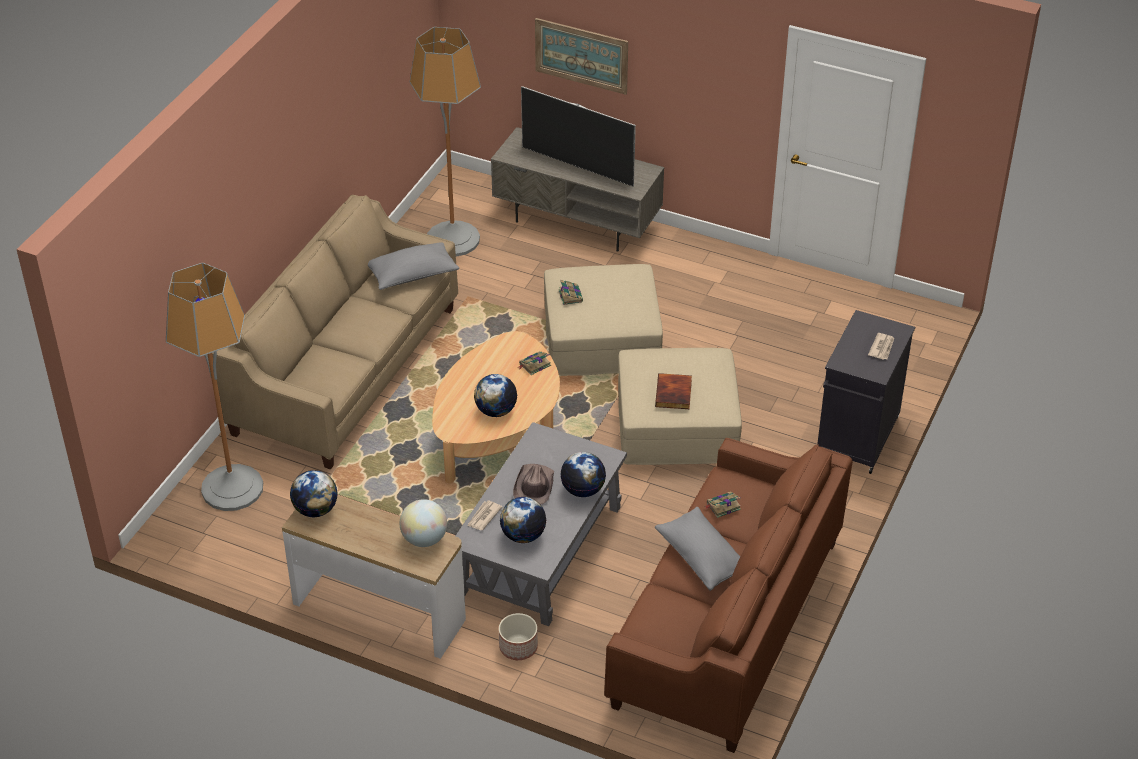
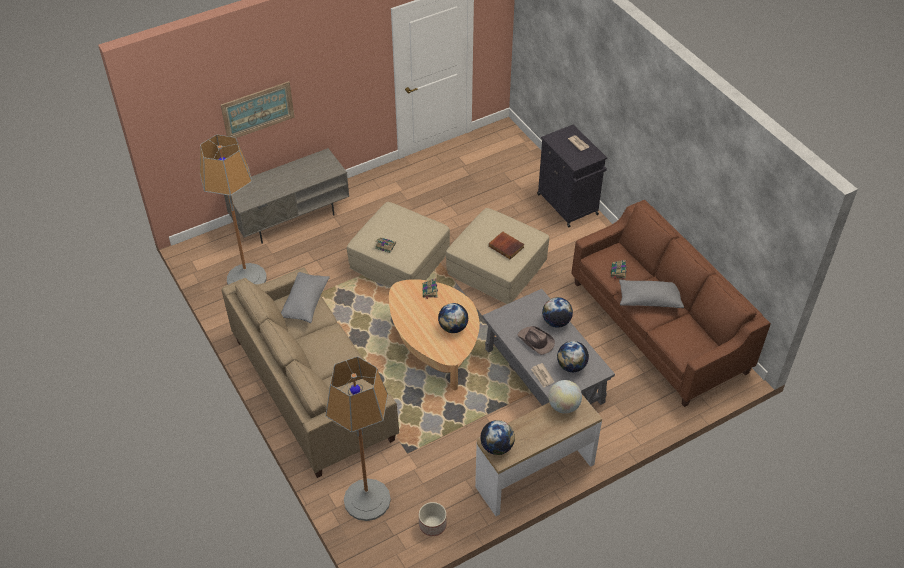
camera: 55 degrees left, 5 degrees up
(518, 647) = (610, 424): planter -> planter (432, 525)
(577, 166) = (288, 181): television -> none

